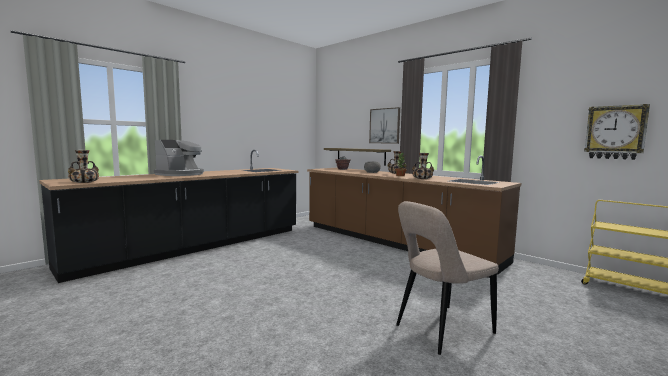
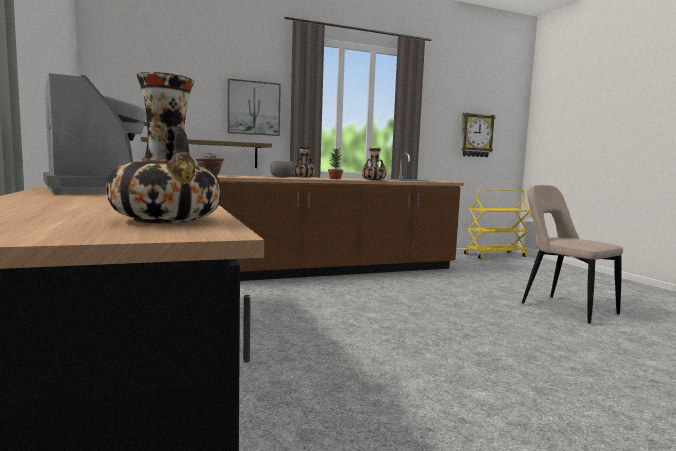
camera: 65 degrees left, 0 degrees up
(440, 330) = (564, 308): beige chair -> beige chair turned 150 degrees clockwise

